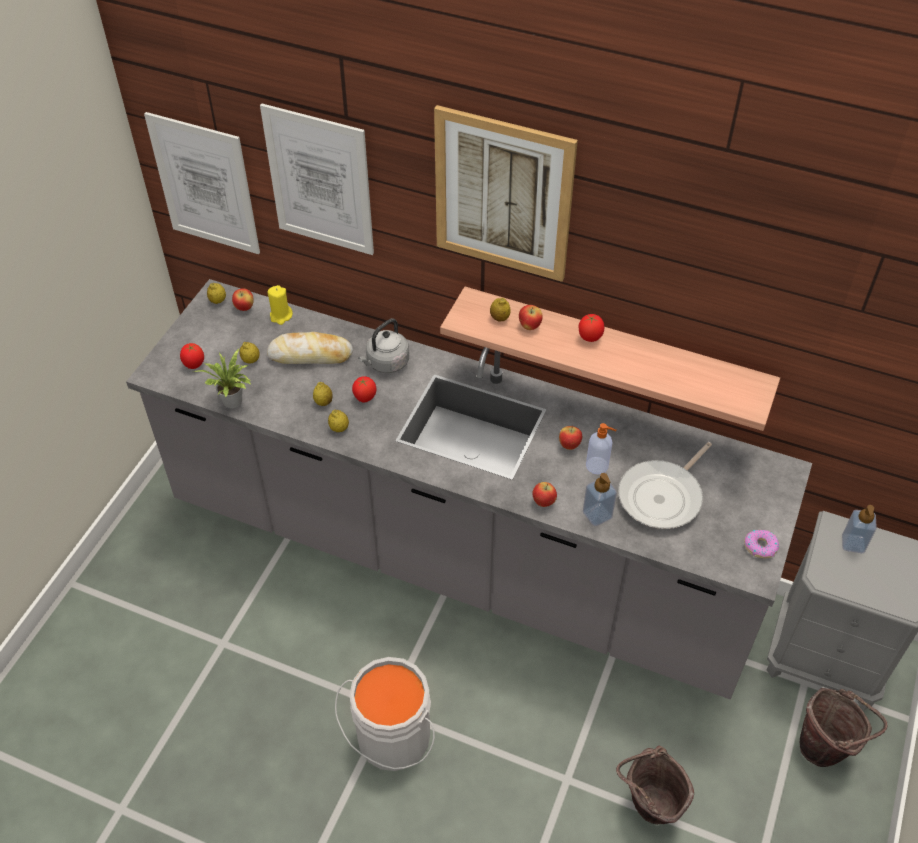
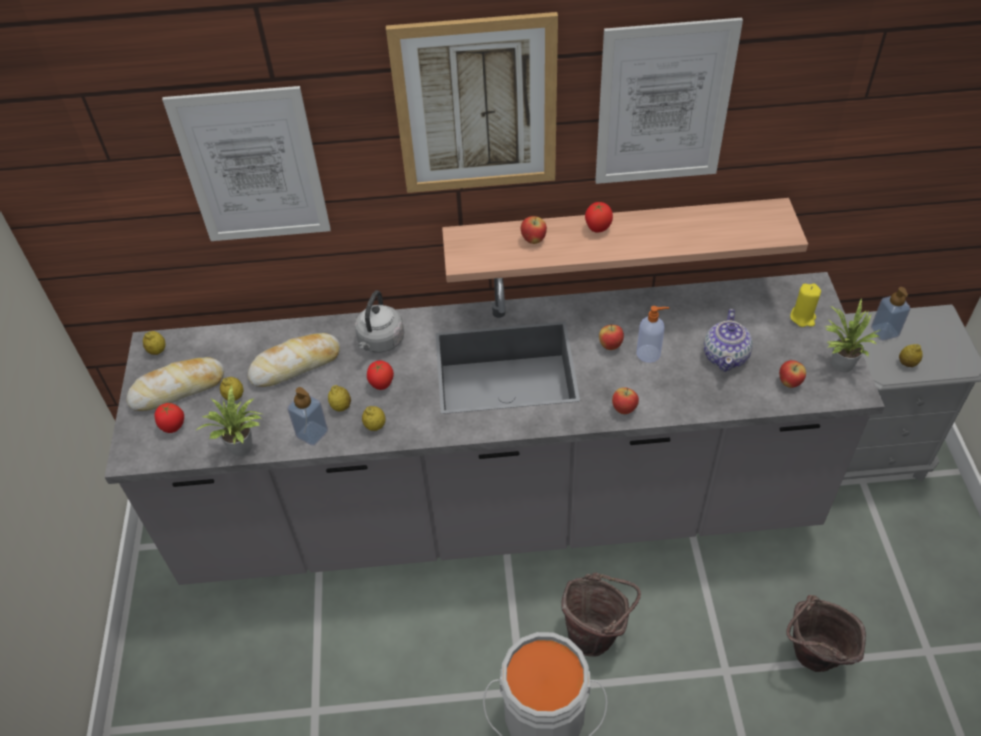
camera: 25 degrees left, 0 degrees up
(205, 184) = (104, 223): picture -> picture (663, 104)
(214, 337) = (178, 389): none -> bread
(244, 308) = (192, 346): apple -> apple (789, 383)
(281, 316) = (238, 339): yellow candle -> yellow candle (803, 317)
(499, 318) = (499, 244): lemon -> lemon (907, 363)
(597, 515) = (680, 399): soap dispenser -> soap dispenser (312, 433)
(663, 496) = (726, 356): frying pan -> teapot
(760, 546) = (839, 363): donut -> potted plant
(825, 749) = (915, 529): brown bucket -> brown bucket (596, 635)

